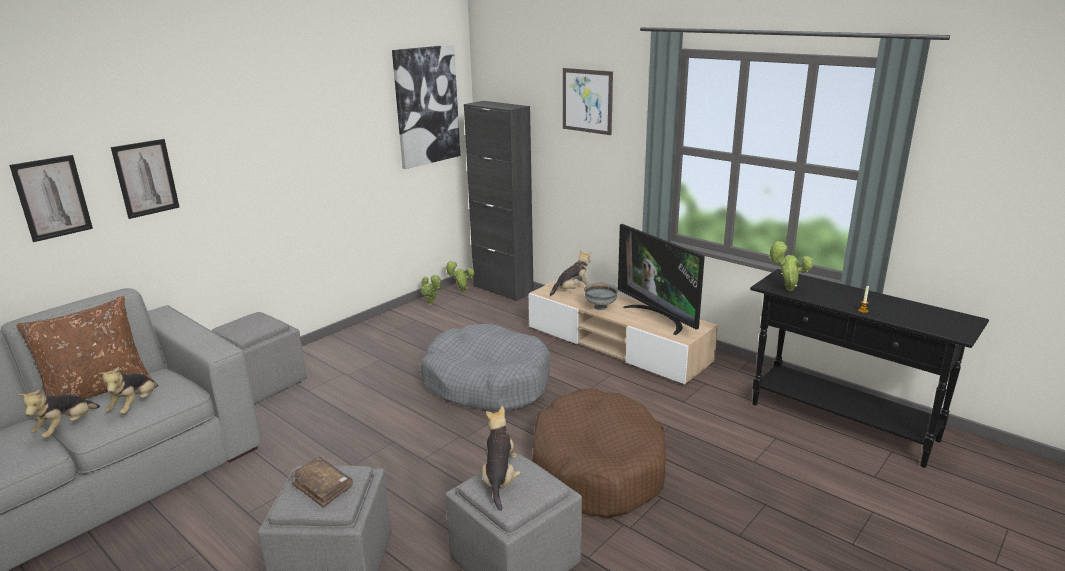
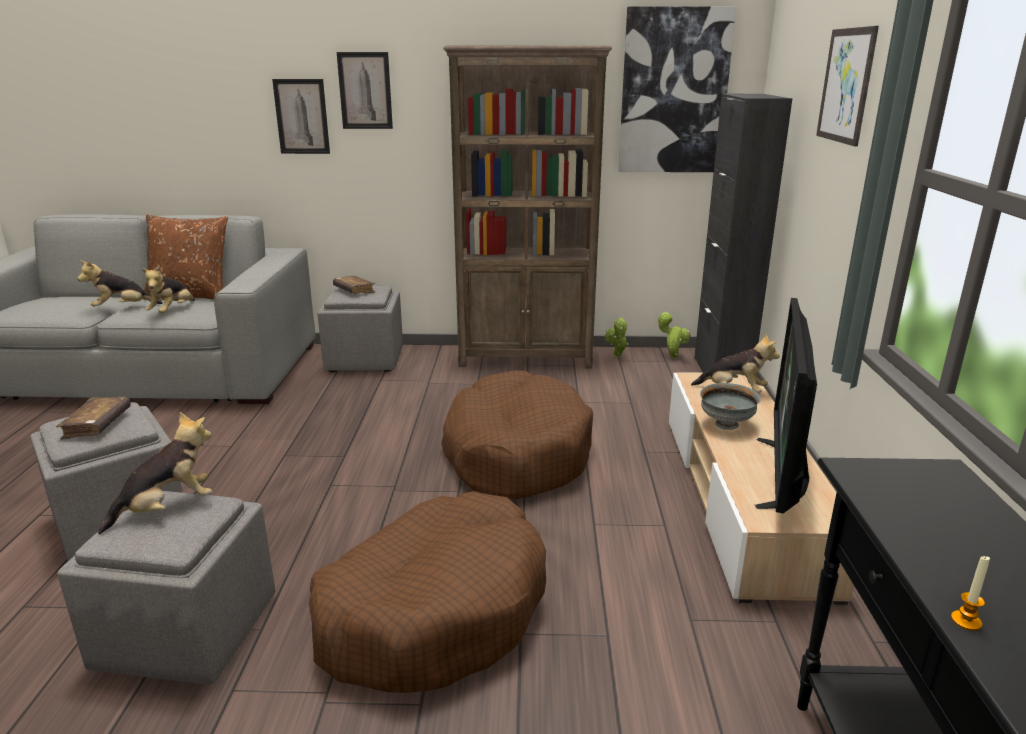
camera: 50 degrees right, 0 degrees up
(52, 198) = (220, 118): picture -> picture (365, 91)
(135, 406) = (172, 311): plush toy -> plush toy turned 45 degrees counterclockwise
(243, 325) = (354, 291): none -> brown book
(378, 329) = (526, 358): none -> brown bookcase
(487, 383) = (516, 453): grey dog bed -> brown dog bed
(786, 289) = (881, 494): potted plant -> none

